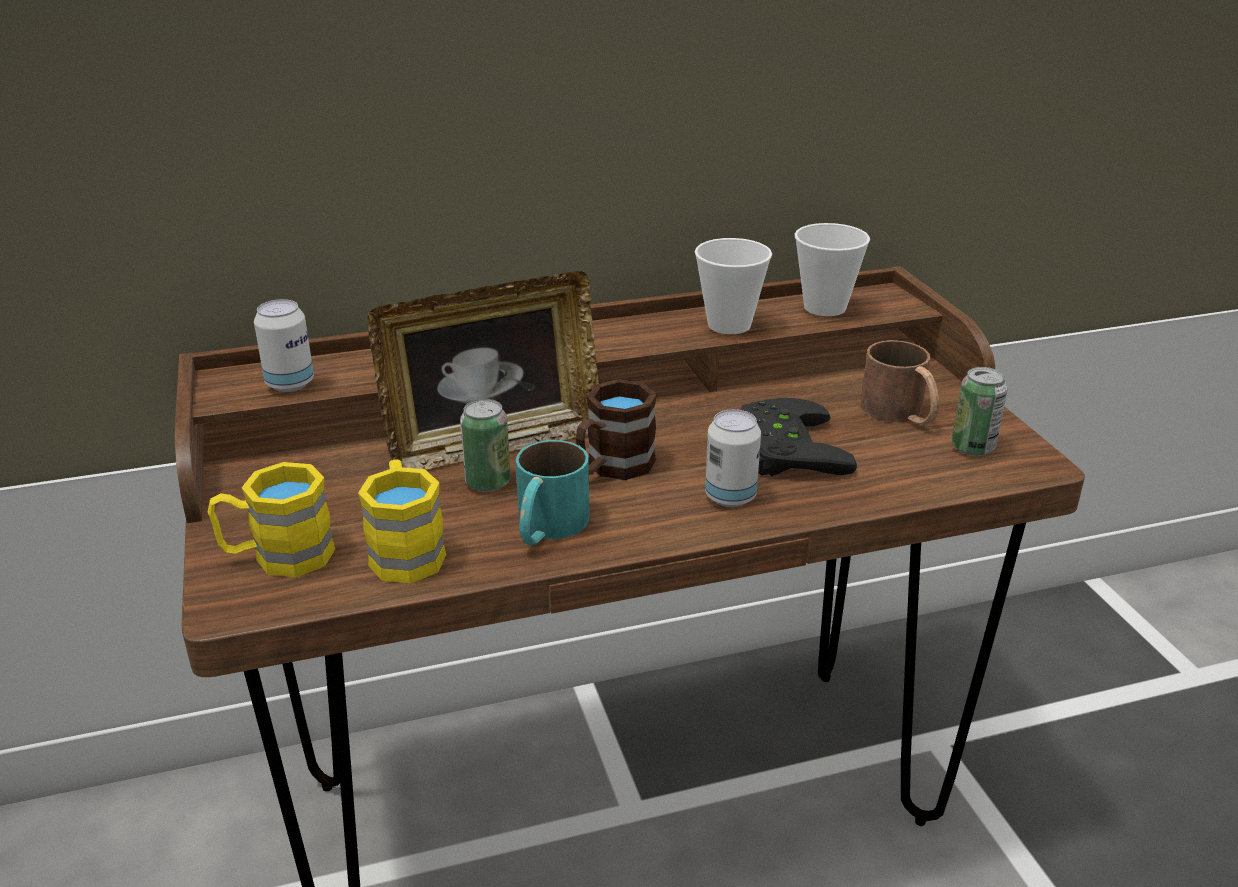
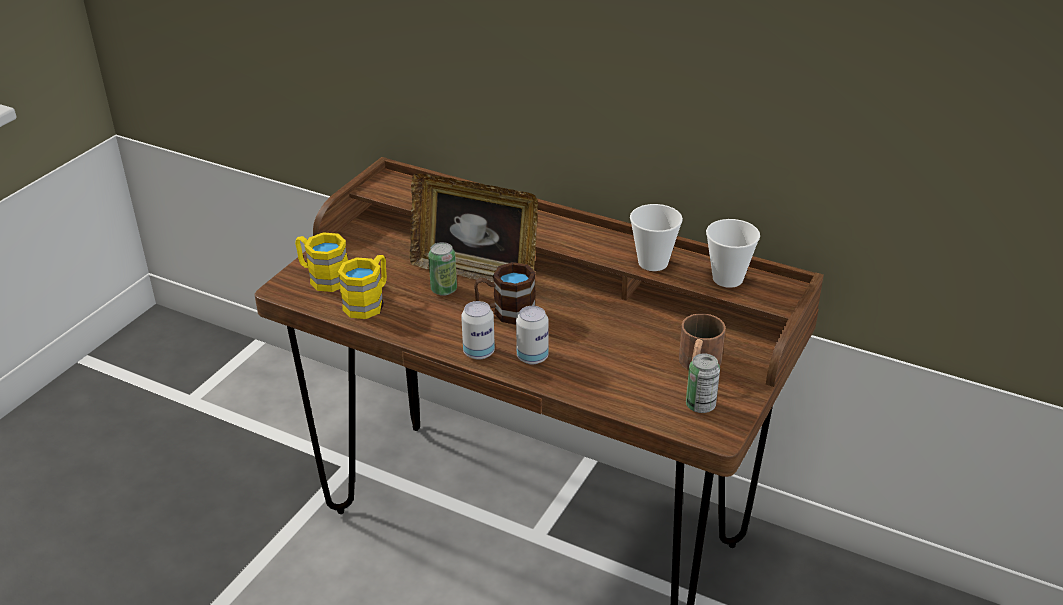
camera: 45 degrees right, 5 degrees up
(290, 384) = (405, 194): can -> can (479, 352)
(546, 528) = (433, 325): turquoise mug -> none
(783, 448) = (601, 348): black game controller -> none

